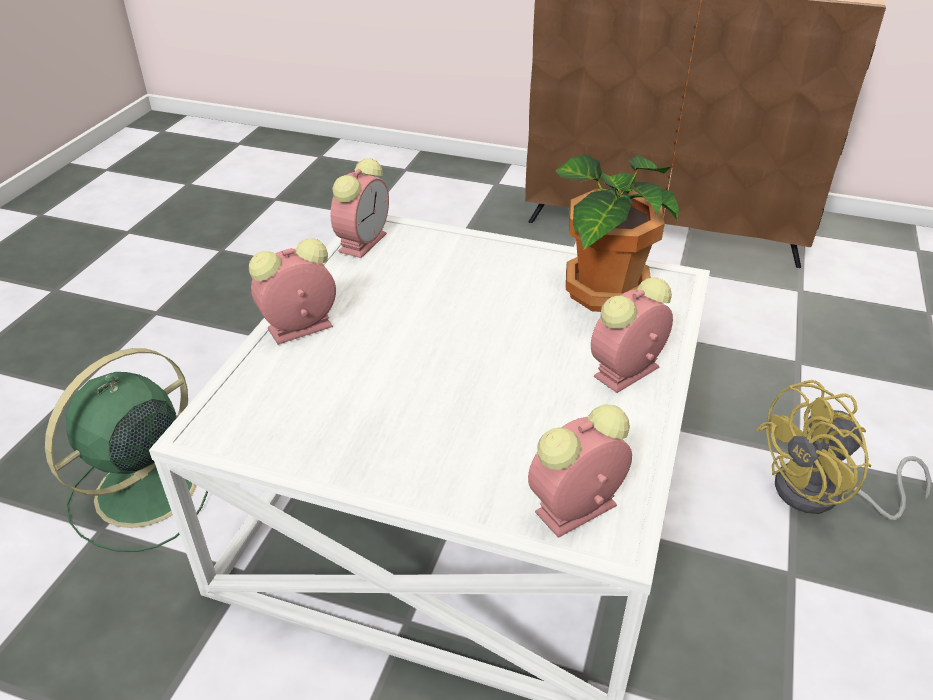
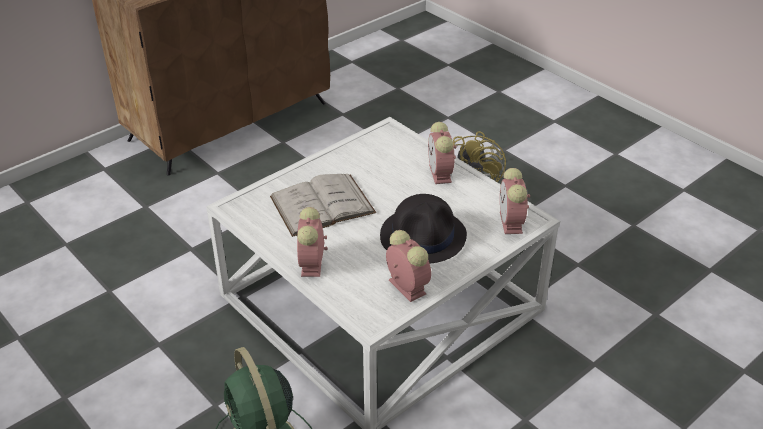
camera: 60 degrees left, 0 degrees up
(363, 241) = (246, 215): alarm clock -> alarm clock (405, 286)
(438, 289) = (322, 204): none -> white book
(448, 412) = (423, 236): none -> black hat
(602, 292) = (376, 154): potted plant -> none

